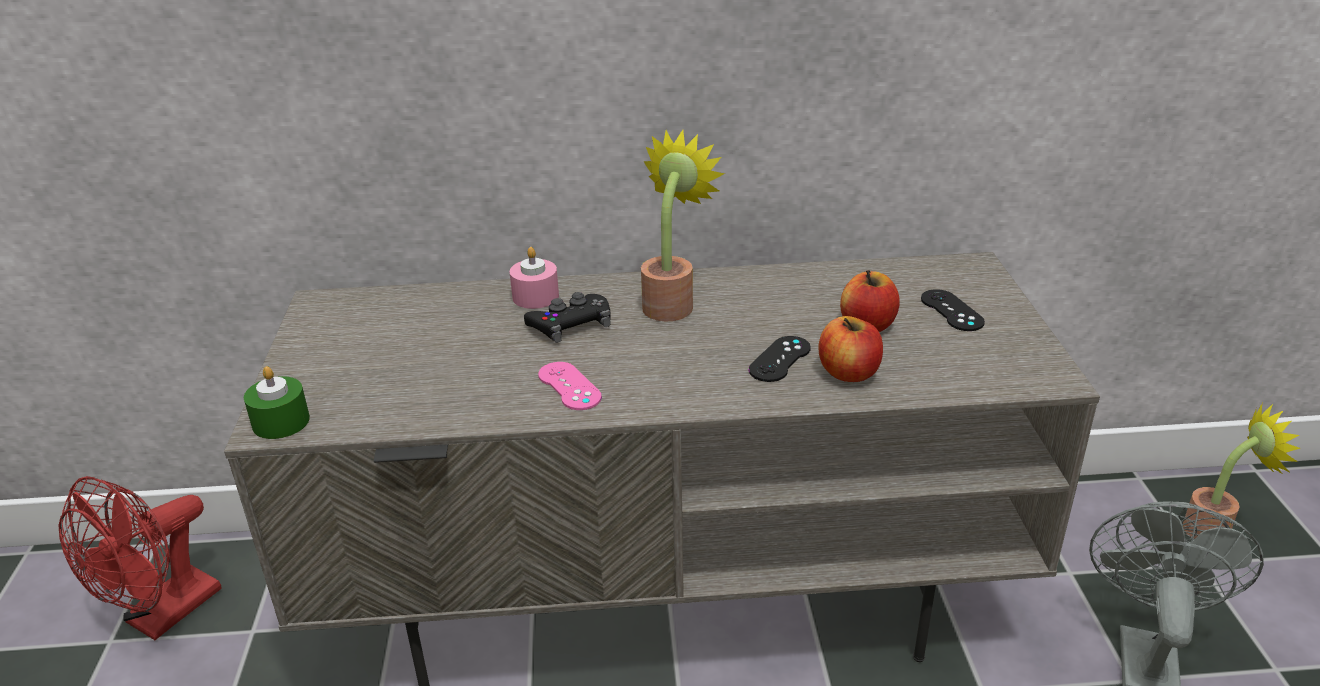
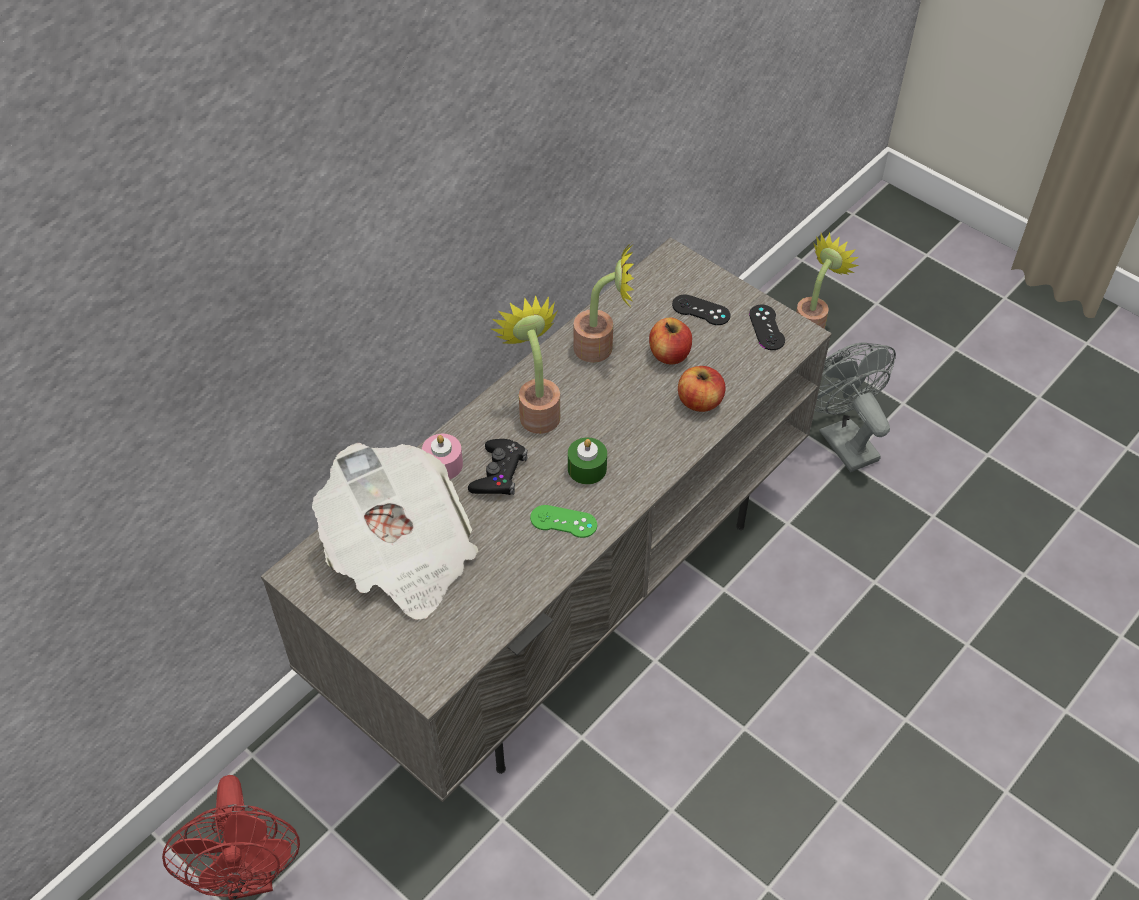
camera: 45 degrees left, 20 degrees up
(281, 422) = (431, 675): green candle -> green candle (587, 468)
(405, 331) = (400, 553): none -> newspaper
(569, 386) = (563, 521): pink game controller -> green game controller
(780, 359) = (653, 416): black game controller -> black game controller (766, 327)
(802, 291) = (601, 348): none -> potted plant

